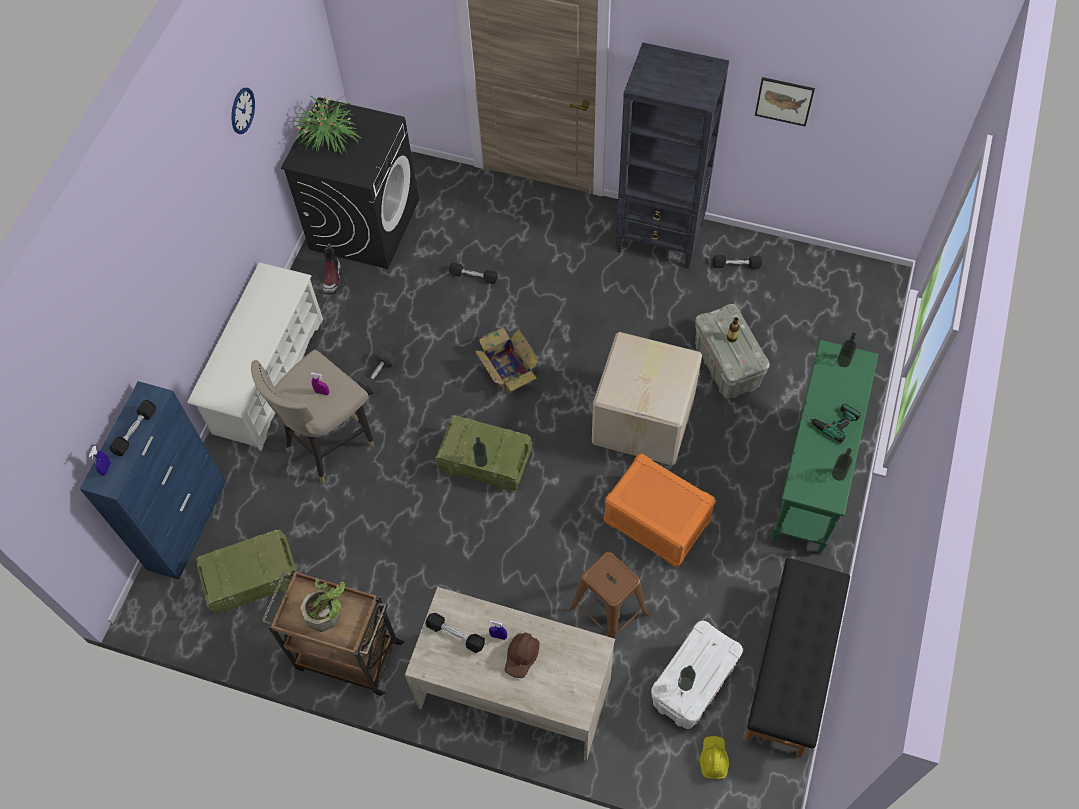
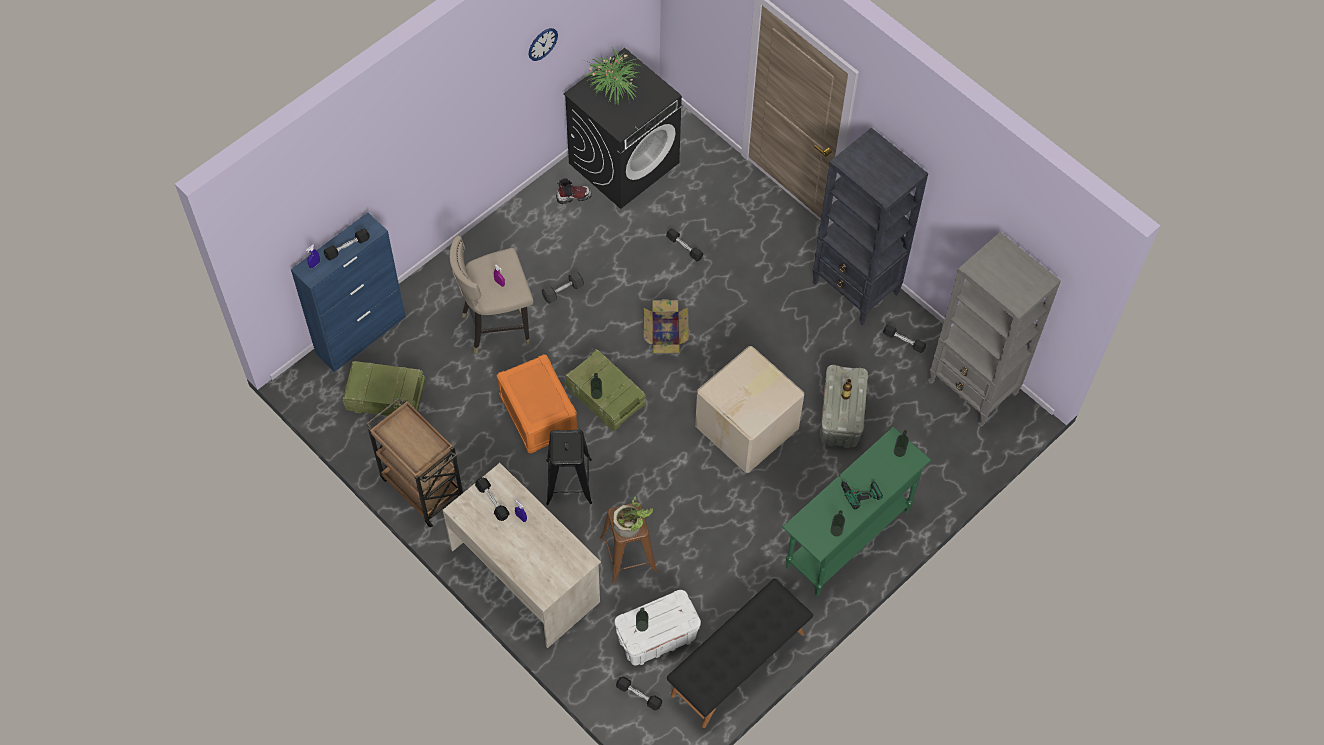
camera: 25 degrees right, 0 degrees up
(268, 376) = (480, 250): white shoe rack -> none
(327, 611) = (414, 440): potted plant -> potted plant (631, 525)
(332, 278) = (573, 196): boot -> boot turned 135 degrees counterclockwise
(500, 566) = (569, 481): none -> black stool
(522, 656) = (528, 539): brown hard hat -> none
(656, 521) = (706, 508): orange storage box -> orange storage box (537, 414)
(713, 759) = (639, 695): yellow hard hat -> black dumbbell
(784, 101) = (966, 225): picture -> none
(828, 278) = (973, 389): none -> grey bookcase

